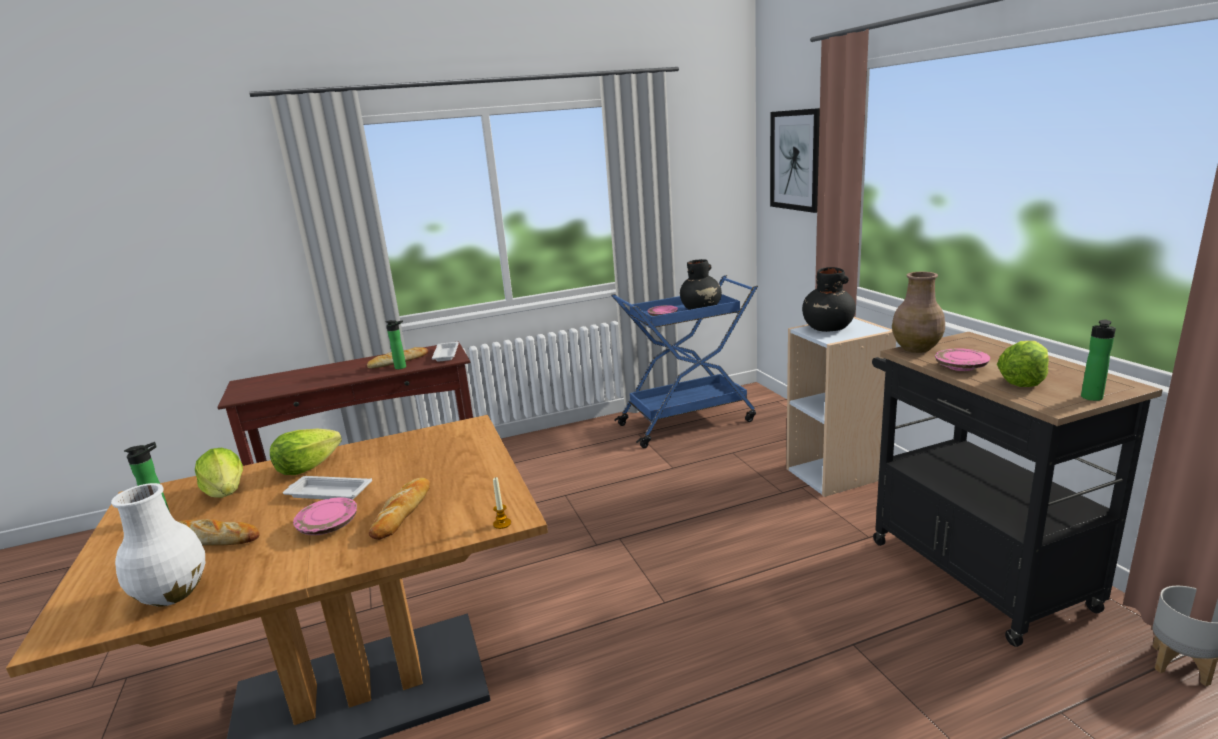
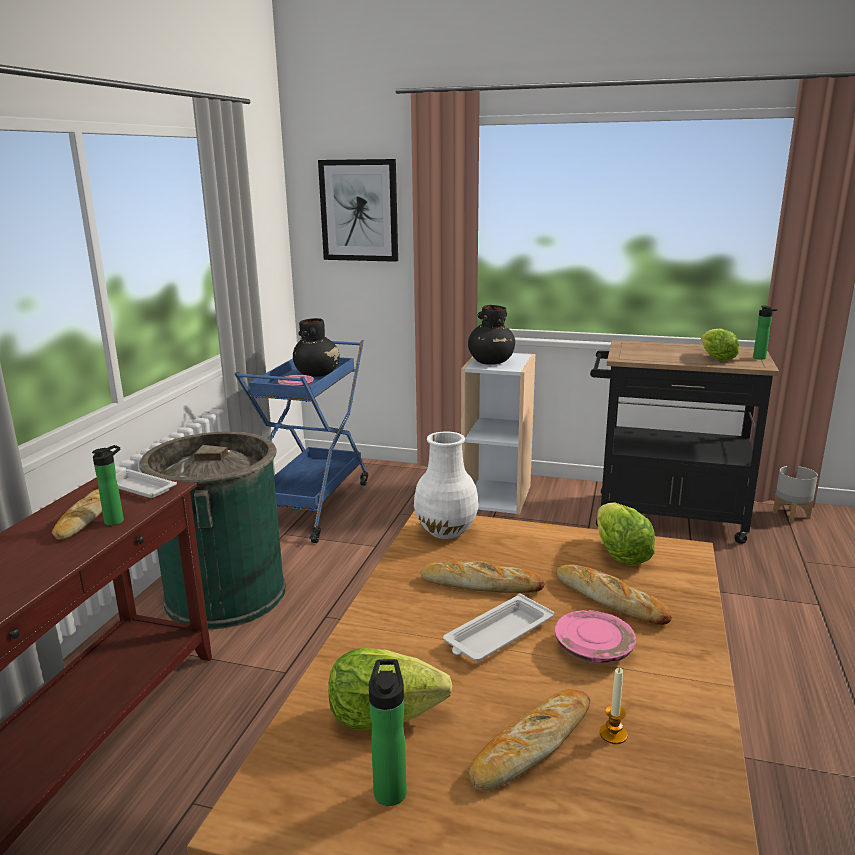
camera: 55 degrees left, 0 degrees up
(172, 595) = (674, 794): white vase -> white vase (447, 531)
(307, 468) = (392, 638): lettuce -> lettuce (620, 554)
(392, 467) = (481, 584): none -> bread
(502, 524) = (693, 559): candle -> candle (613, 734)
(548, 455) = (226, 594): none -> green trash can
(917, 348) = (621, 355): brown vase -> none
(961, 367) = (672, 359): pink plate -> none

